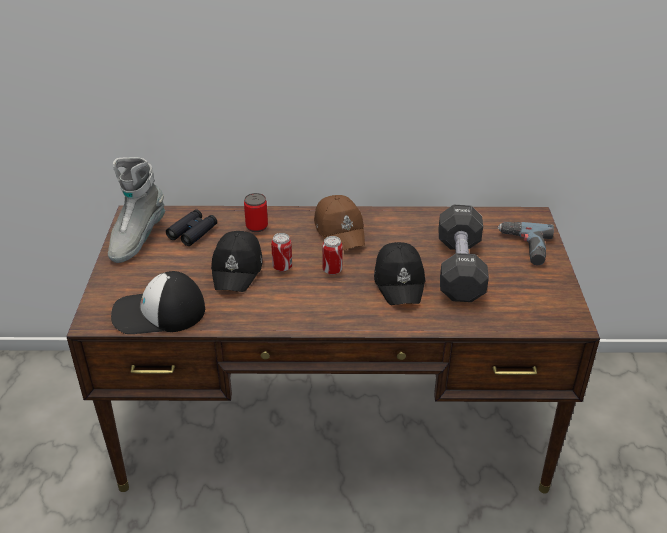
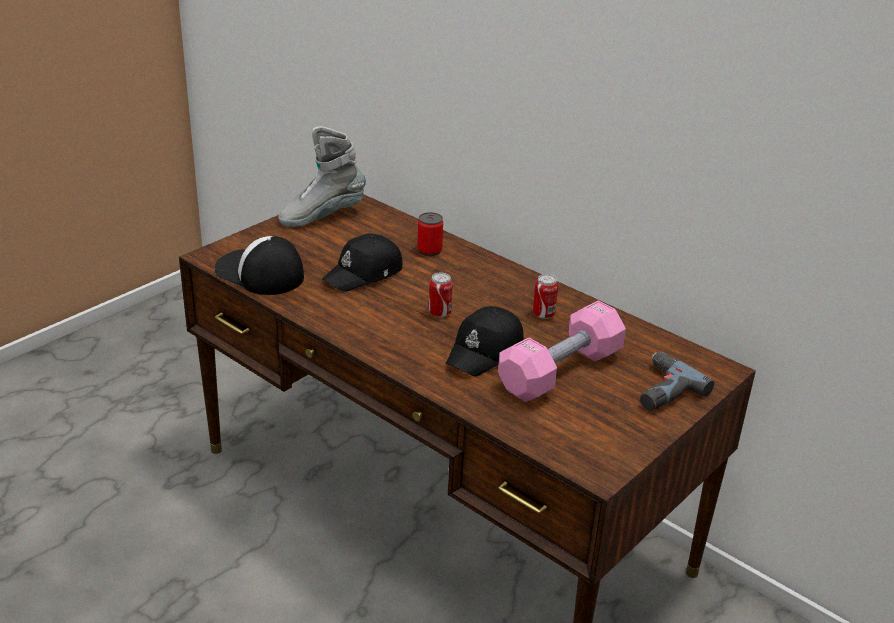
camera: 40 degrees right, 5 degrees down
(193, 232) = (371, 231): black binoculars -> none
(282, 267) = (401, 290): can -> can (543, 314)
(340, 230) = (498, 287): brown cap -> none
(459, 269) = (560, 371): black dumbbell -> pink dumbbell

